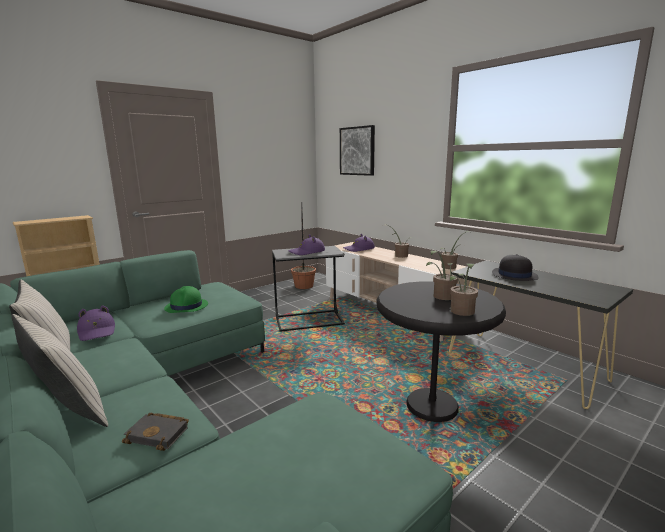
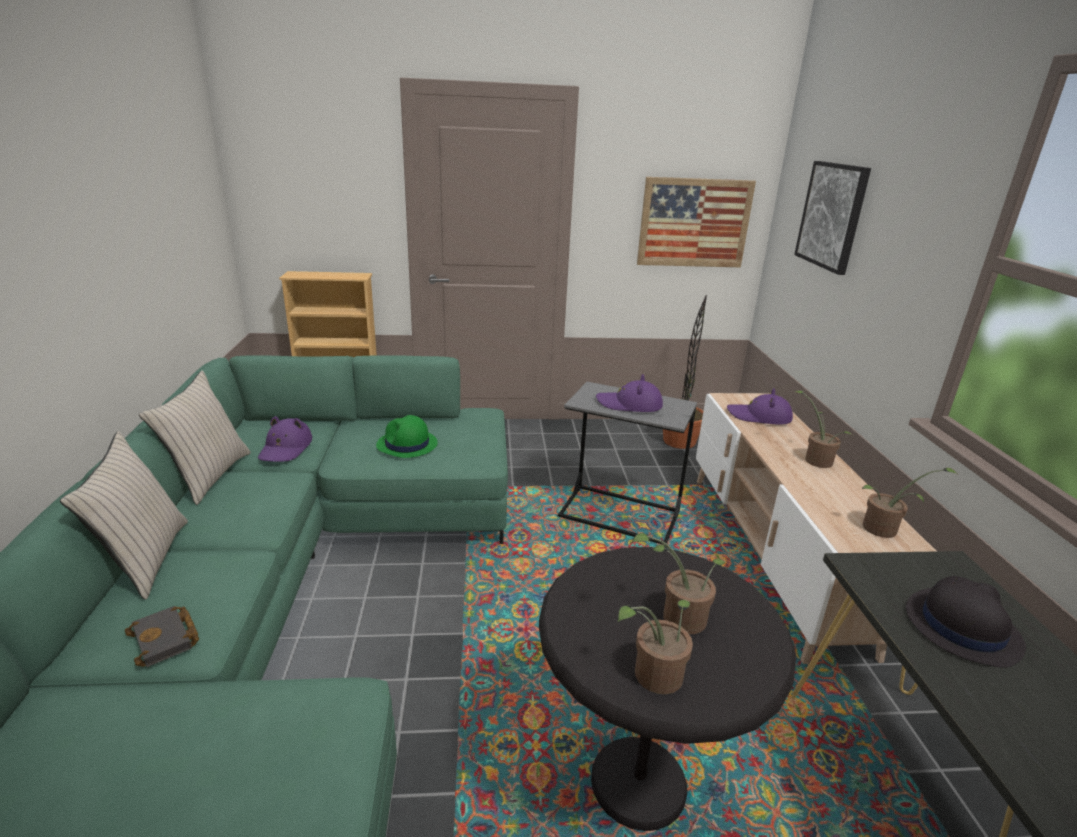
camera: 35 degrees right, 10 degrees up
(282, 166) = (694, 223): none -> picture

